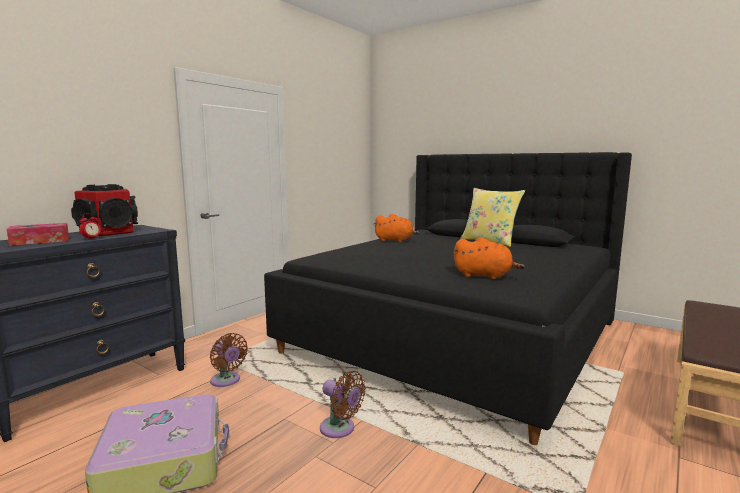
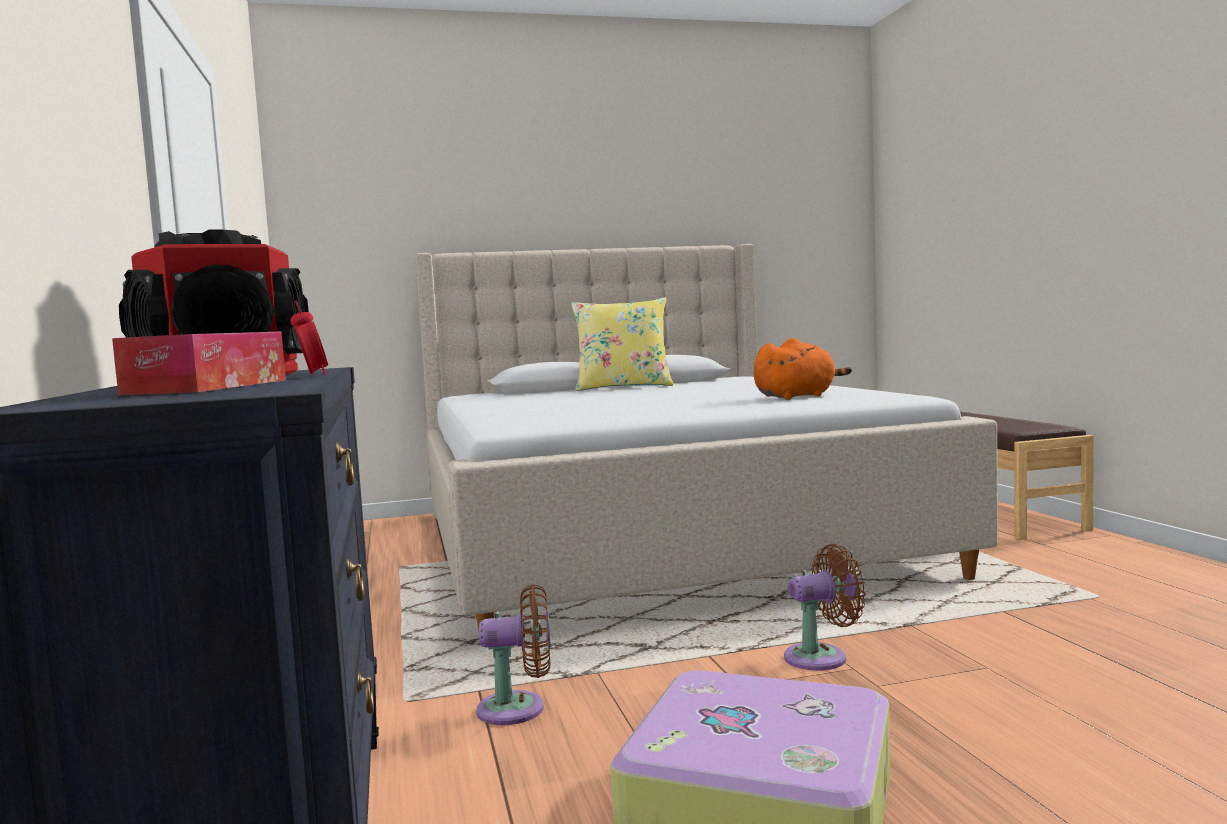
camera: 50 degrees left, 5 degrees down
(395, 240) = (502, 402): orange plush toy -> none
(458, 335) = (656, 540): black bed -> beige bed

